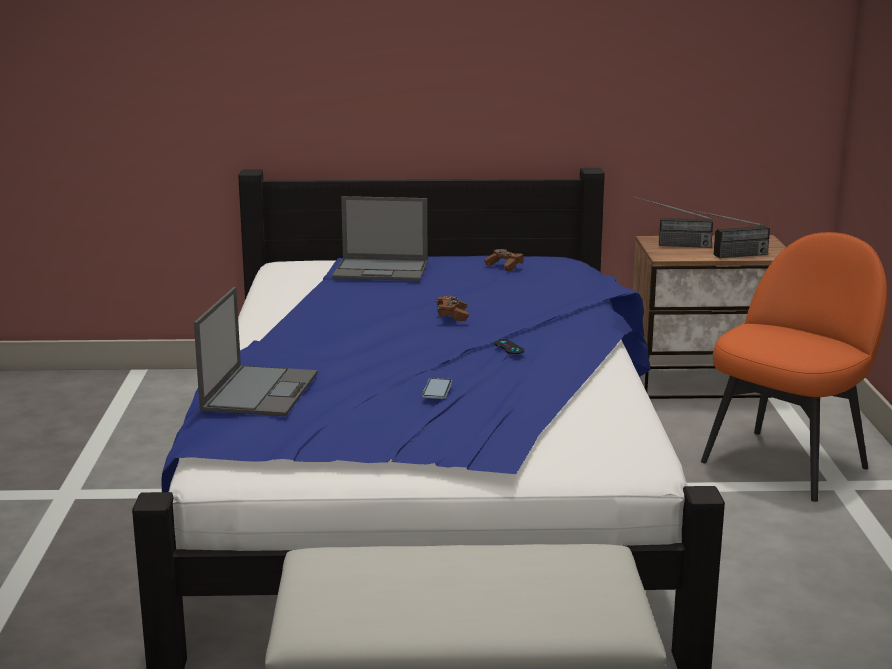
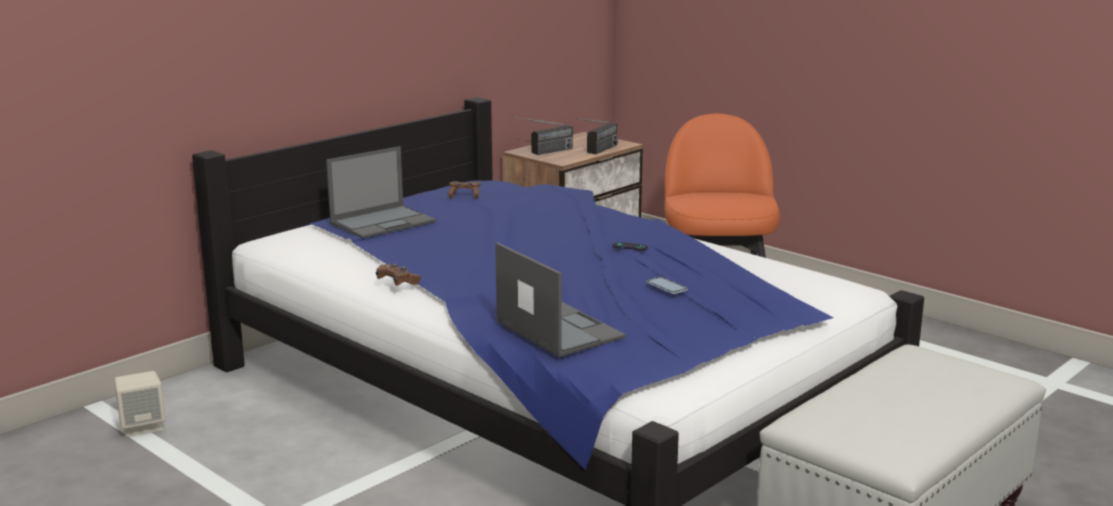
camera: 45 degrees left, 0 degrees up
(132, 396) = (143, 426): none -> beige speaker
(452, 315) = (534, 238): brown game controller -> brown game controller (398, 282)

